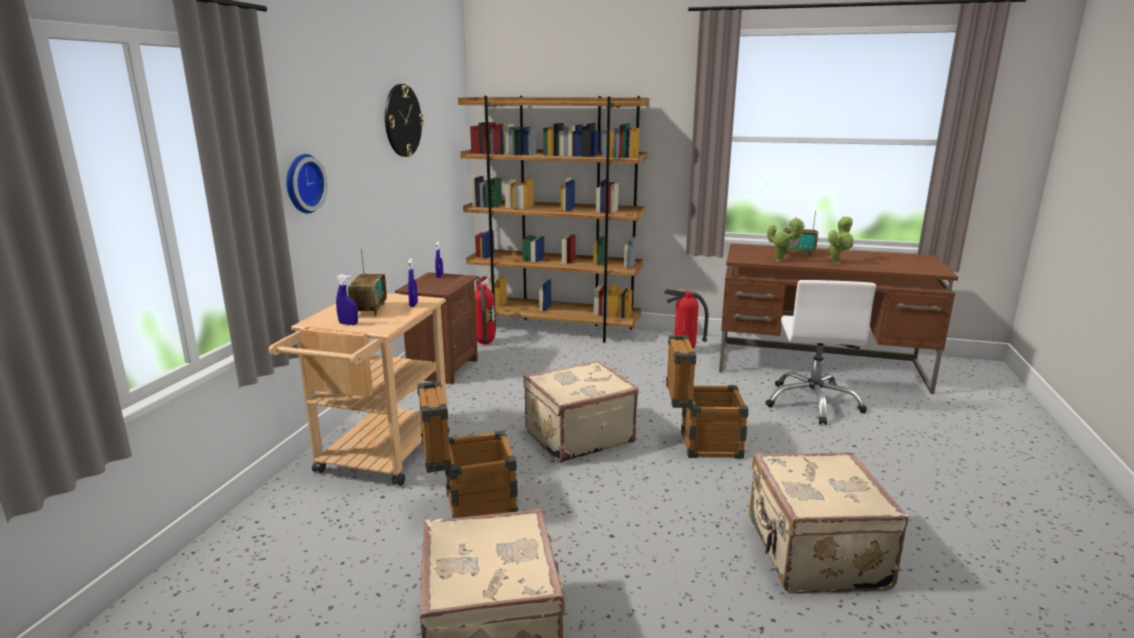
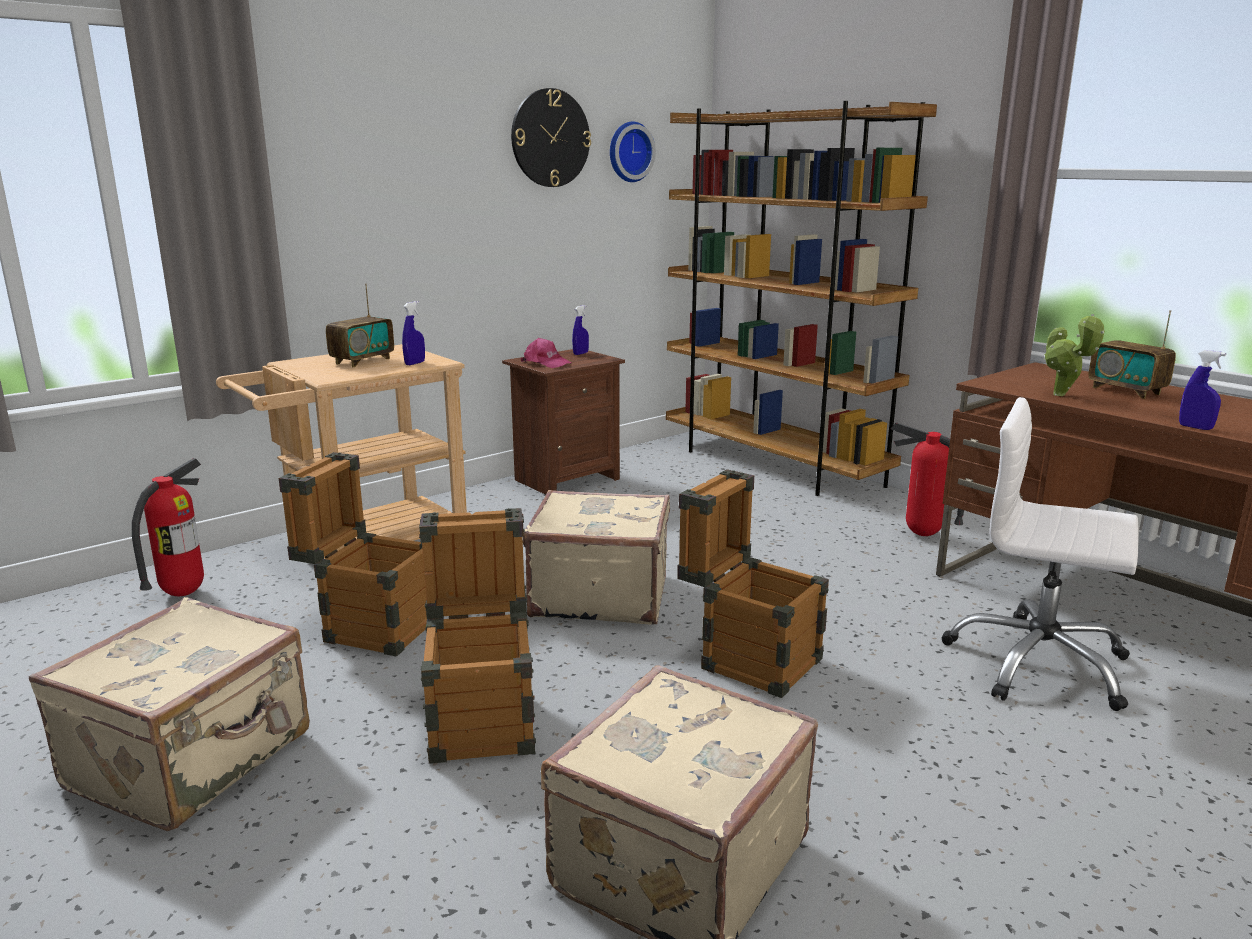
camera: 35 degrees right, 0 degrees up
(302, 183) = (339, 201): wall clock -> wall clock (629, 152)
(348, 324) = (312, 369): blue spray bottle -> blue spray bottle (1195, 427)
(432, 287) = (546, 363): none -> pink cap
(484, 343) = (657, 462): fire extinguisher -> fire extinguisher (183, 593)
(624, 529) = (483, 718): none -> crate
(813, 403) = (1037, 664): white office chair -> white office chair turned 75 degrees clockwise
(837, 262) = (1175, 413): potted plant -> none

